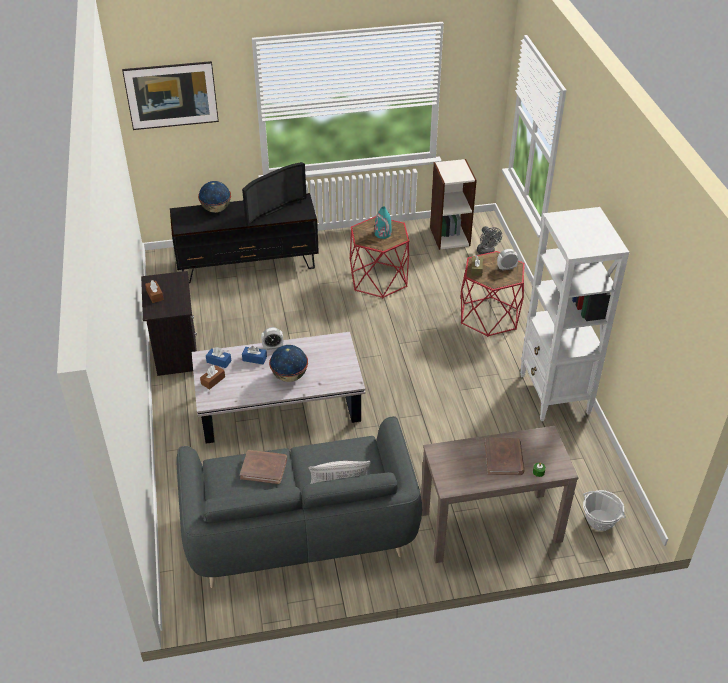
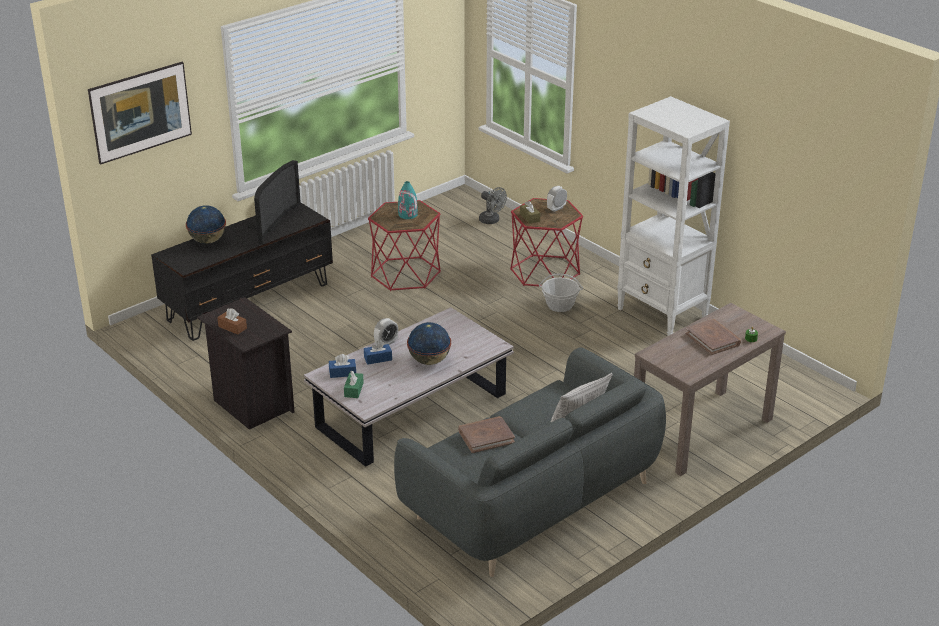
camera: 30 degrees left, 10 degrees down
(213, 380) = (354, 390): brown tissue box -> green tissue box
(449, 236) = (441, 217): bookcase -> none
(600, 520) = (787, 392): basket -> basket (560, 305)

